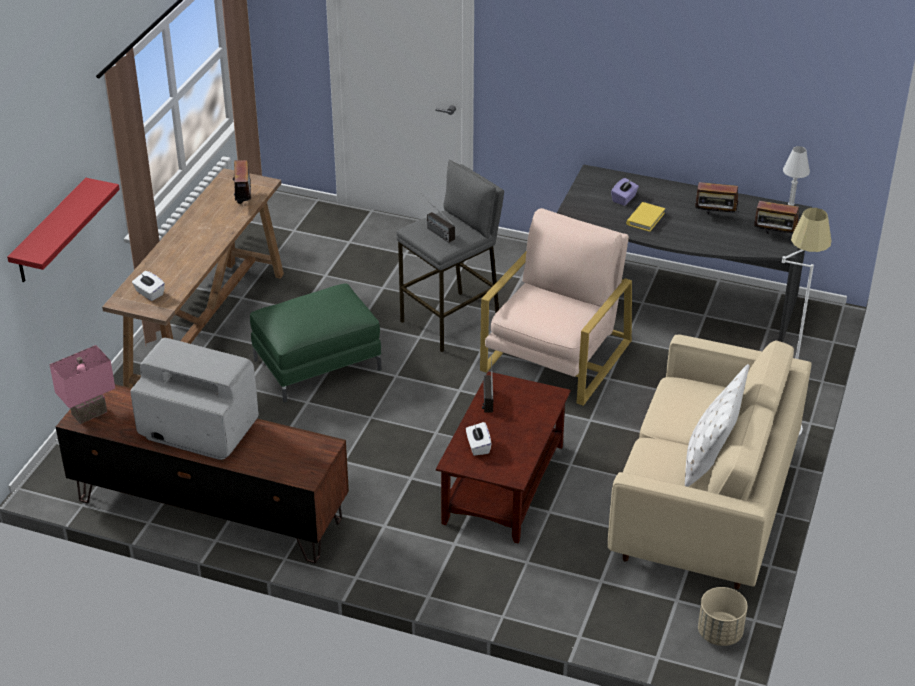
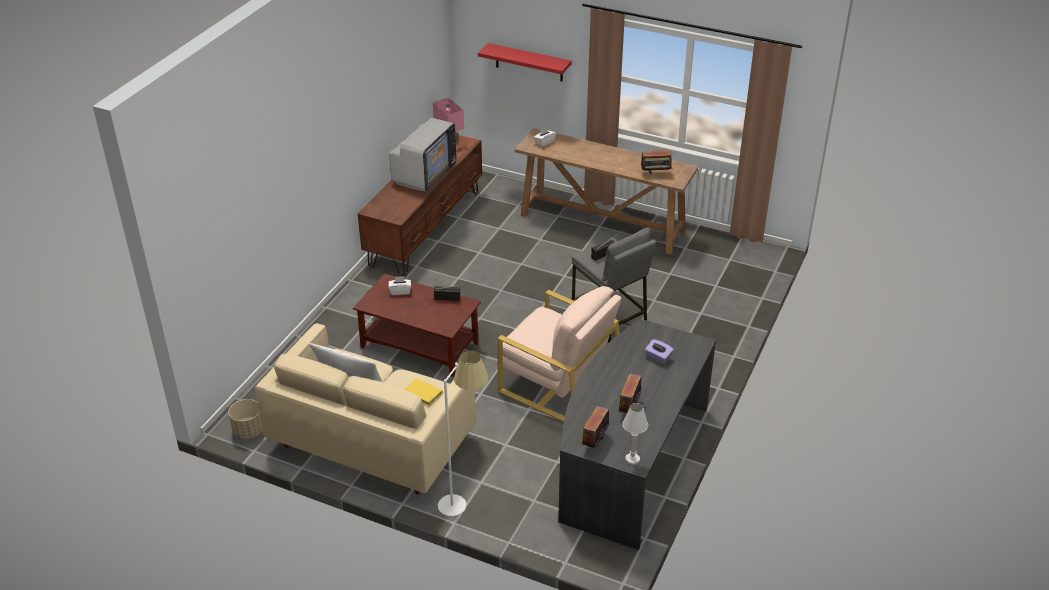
camera: 95 degrees right, 0 degrees up
(317, 365) = (561, 268): green ottoman -> none
(645, 219) = (626, 366): yellow book -> yellow book (423, 393)

